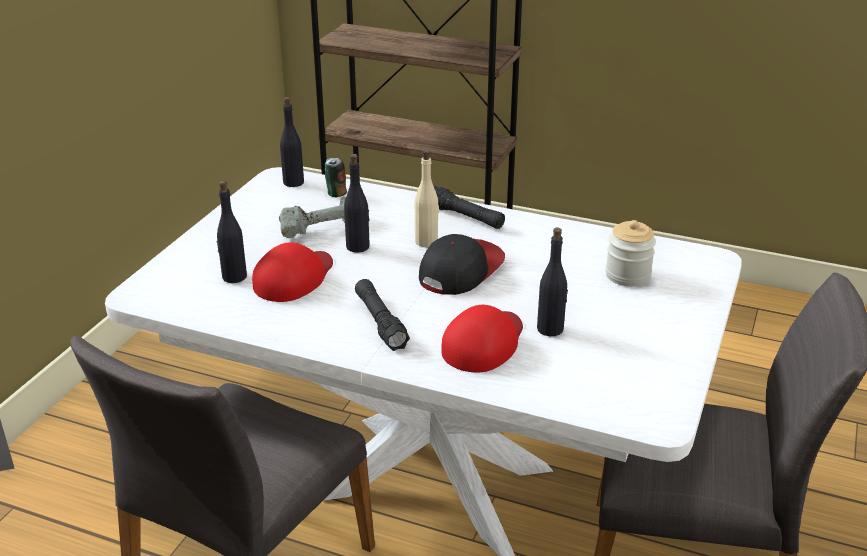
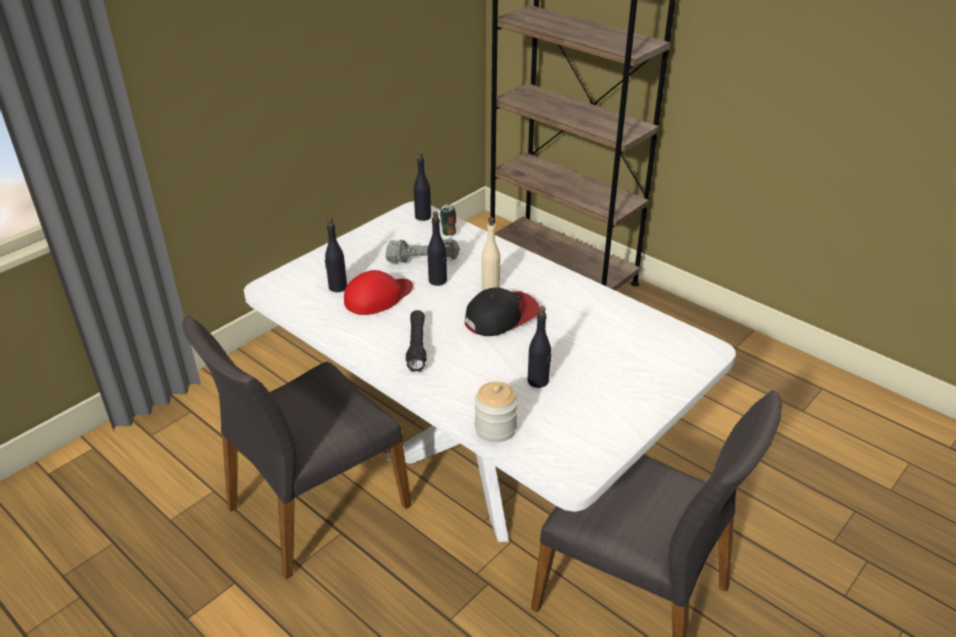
camera: 20 degrees right, 5 degrees up
(464, 216) = (533, 271): black flashlight -> none
(484, 343) = (481, 381): red cap -> none
(627, 275) = (629, 349): jar -> jar (495, 428)

